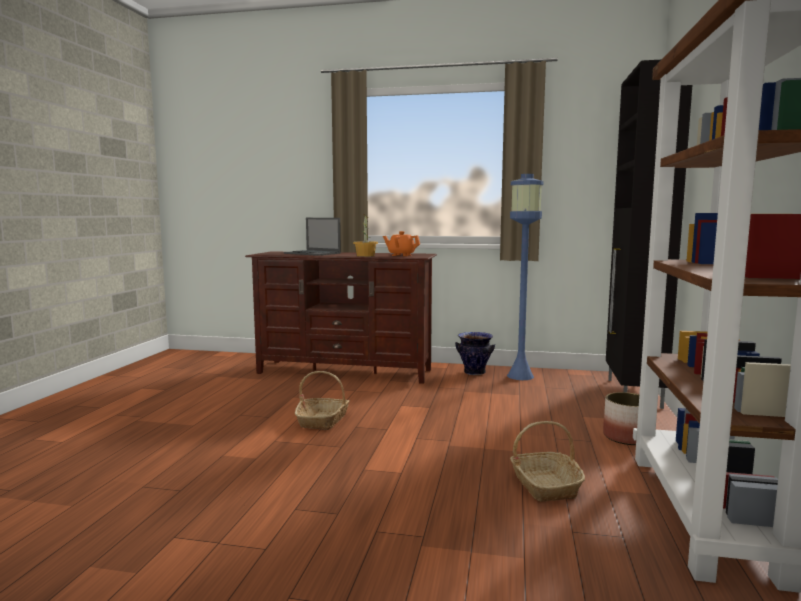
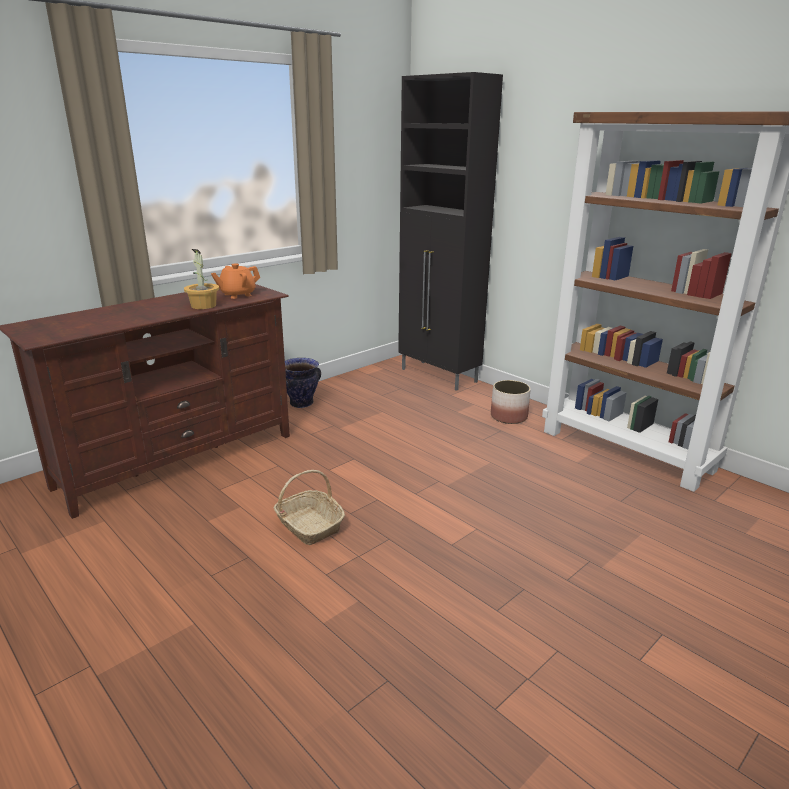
camera: 55 degrees left, 15 degrees up
(313, 253) = (107, 316): laptop -> none
(520, 376) = (342, 391): blue floor lamp -> none
(544, 485) = (552, 479): basket -> none

